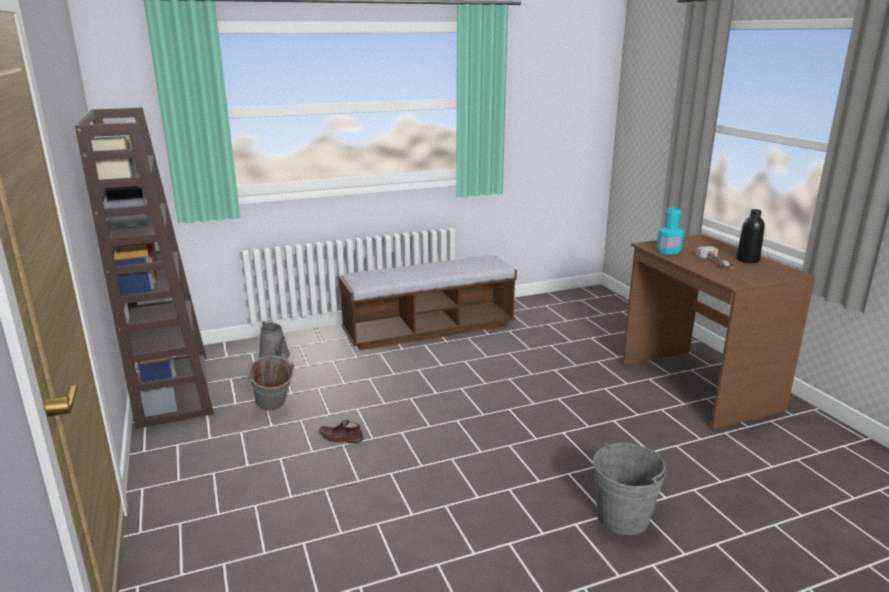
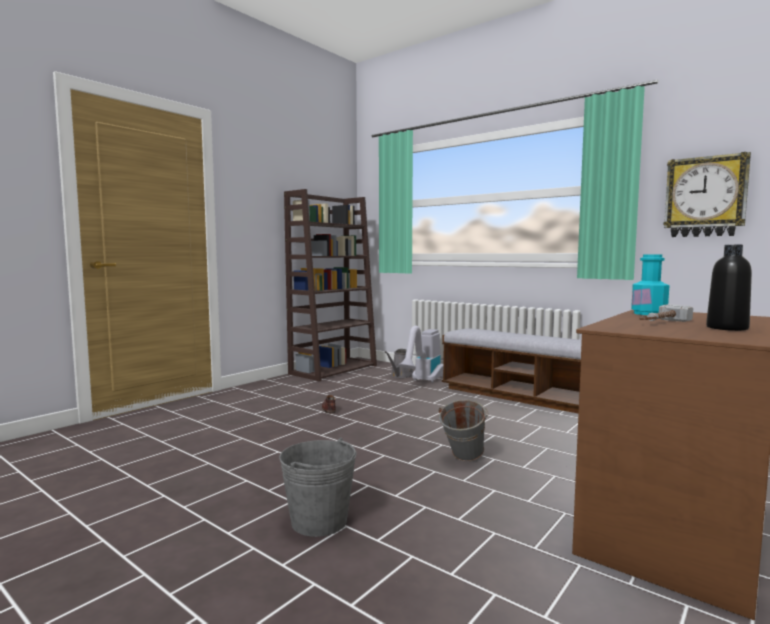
camera: 60 degrees right, 15 degrees down
(273, 409) = (341, 389): grey bucket -> grey bucket (462, 460)
(316, 353) = (423, 381): none -> vacuum cleaner
(545, 114) = (705, 197): none -> wall clock

